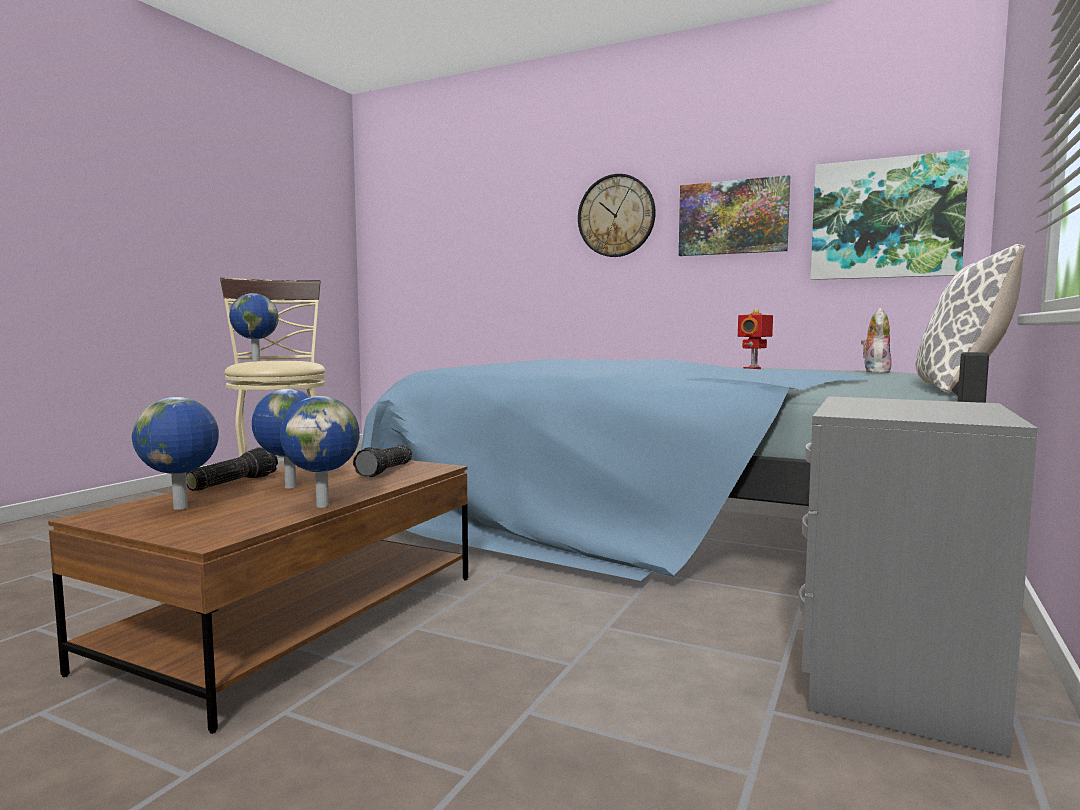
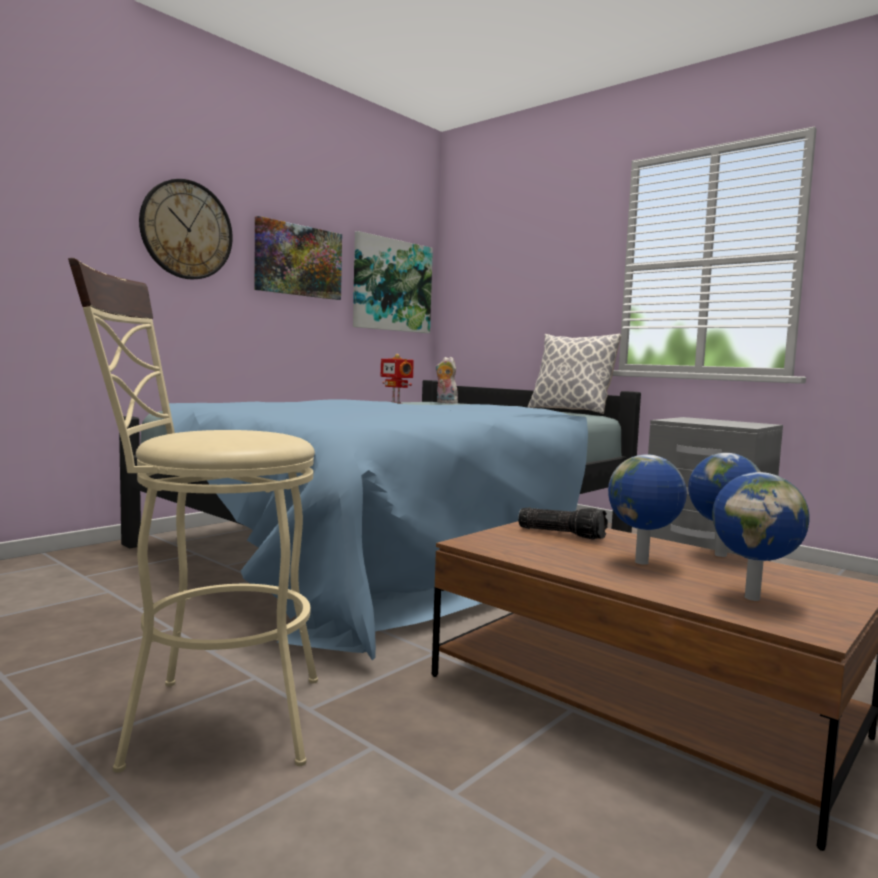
camera: 75 degrees left, 0 degrees up
(233, 482) = (619, 582): flashlight -> none
(255, 360) = (190, 436): globe -> none

